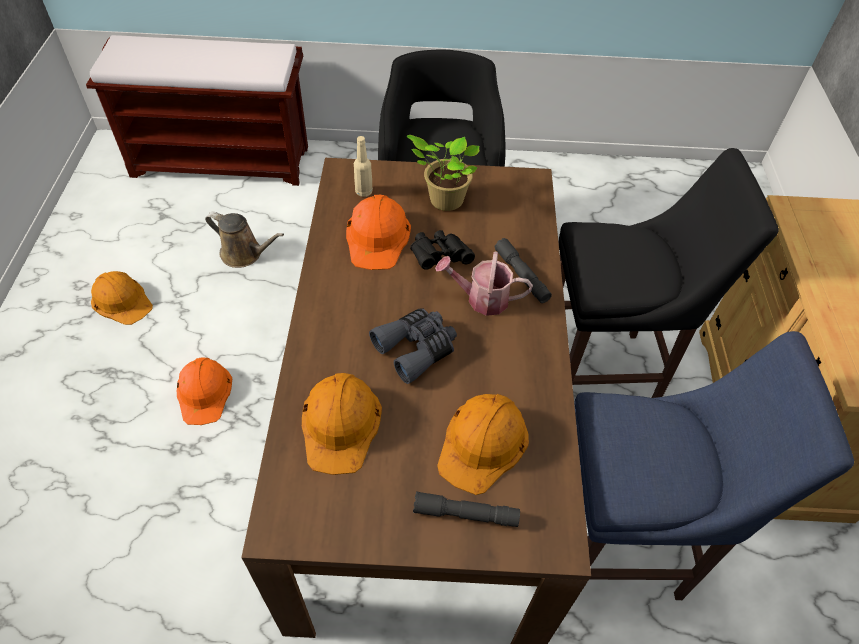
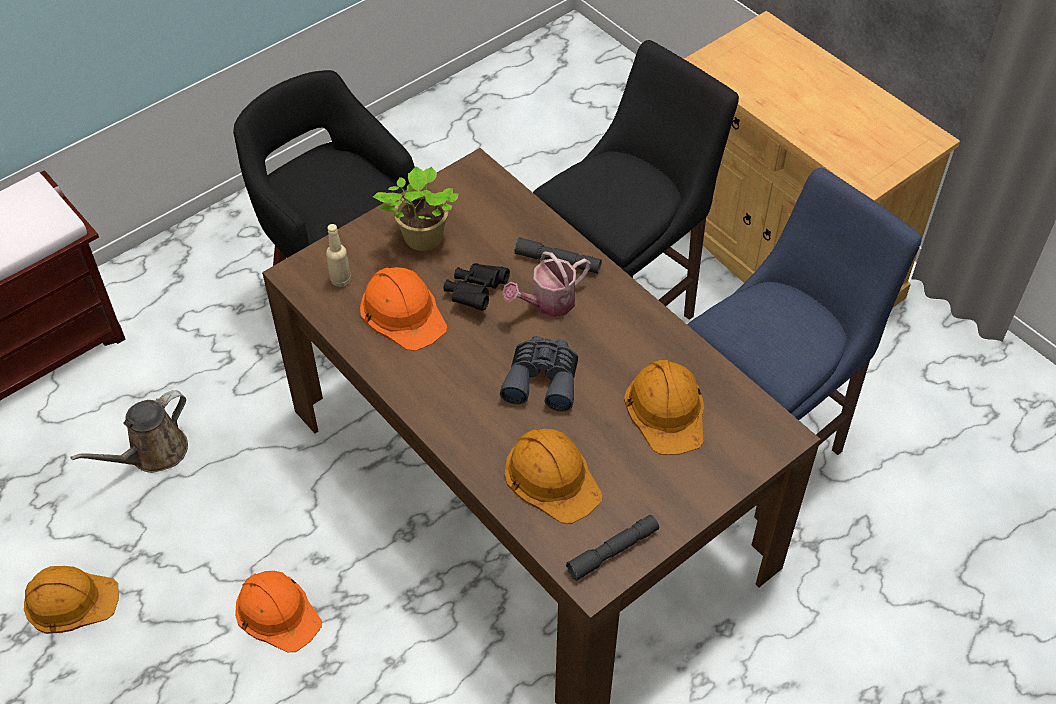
camera: 40 degrees left, 0 degrees up
(244, 254) = (153, 453): brown watering can -> brown watering can turned 150 degrees clockwise
(465, 514) = (706, 465): grey flashlight -> grey flashlight (613, 551)

